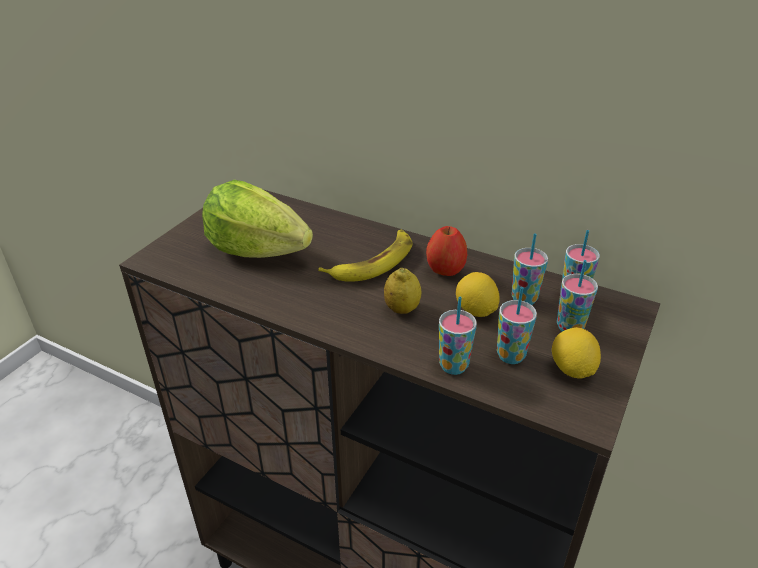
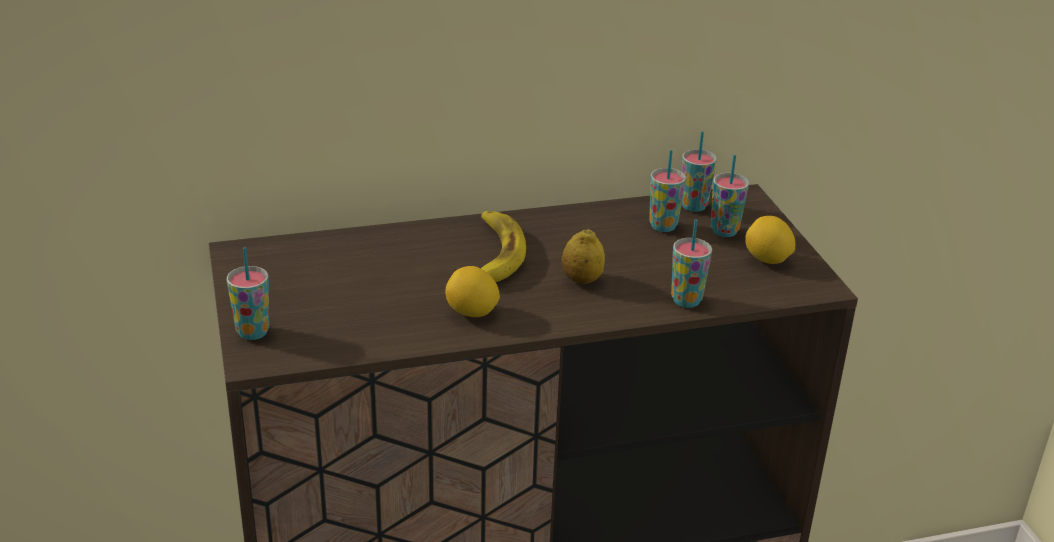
camera: 45 degrees left, 5 degrees down
(257, 250) = (359, 296): lettuce -> none
(445, 271) = (568, 233): apple -> none
(475, 311) = (641, 253): lemon -> lemon (472, 313)
(510, 356) = (714, 272): cup -> cup (253, 332)

